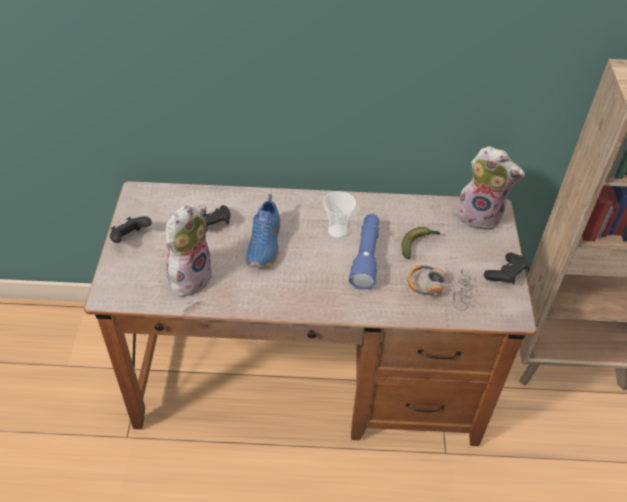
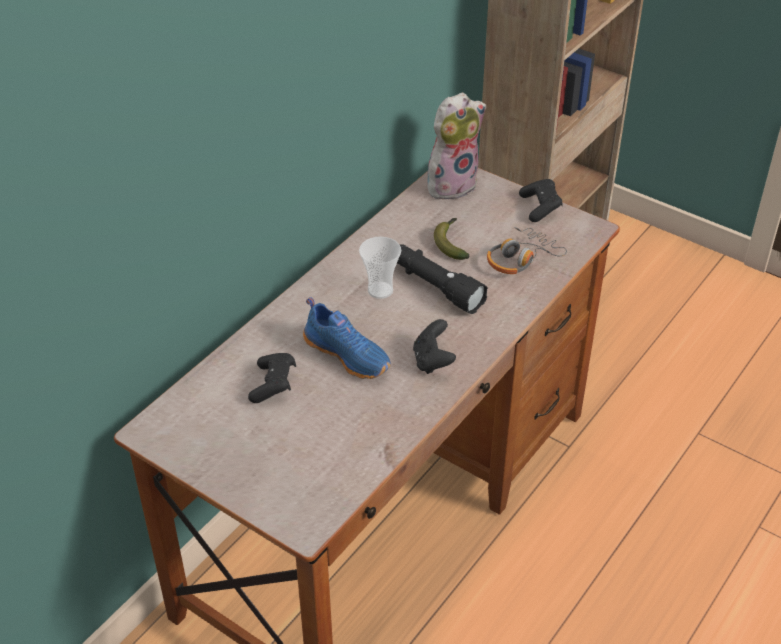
camera: 55 degrees left, 5 degrees down
(130, 238) = (226, 468): black game controller -> black game controller (432, 361)
(189, 276) = (340, 438): plush toy -> none
(366, 256) = (435, 286): blue flashlight -> black flashlight

